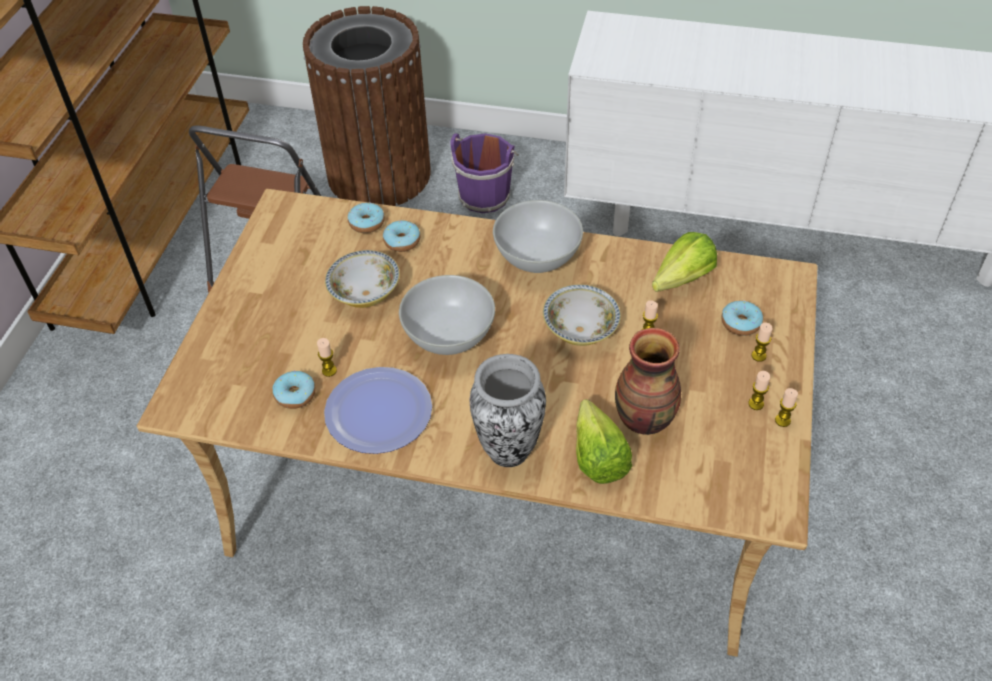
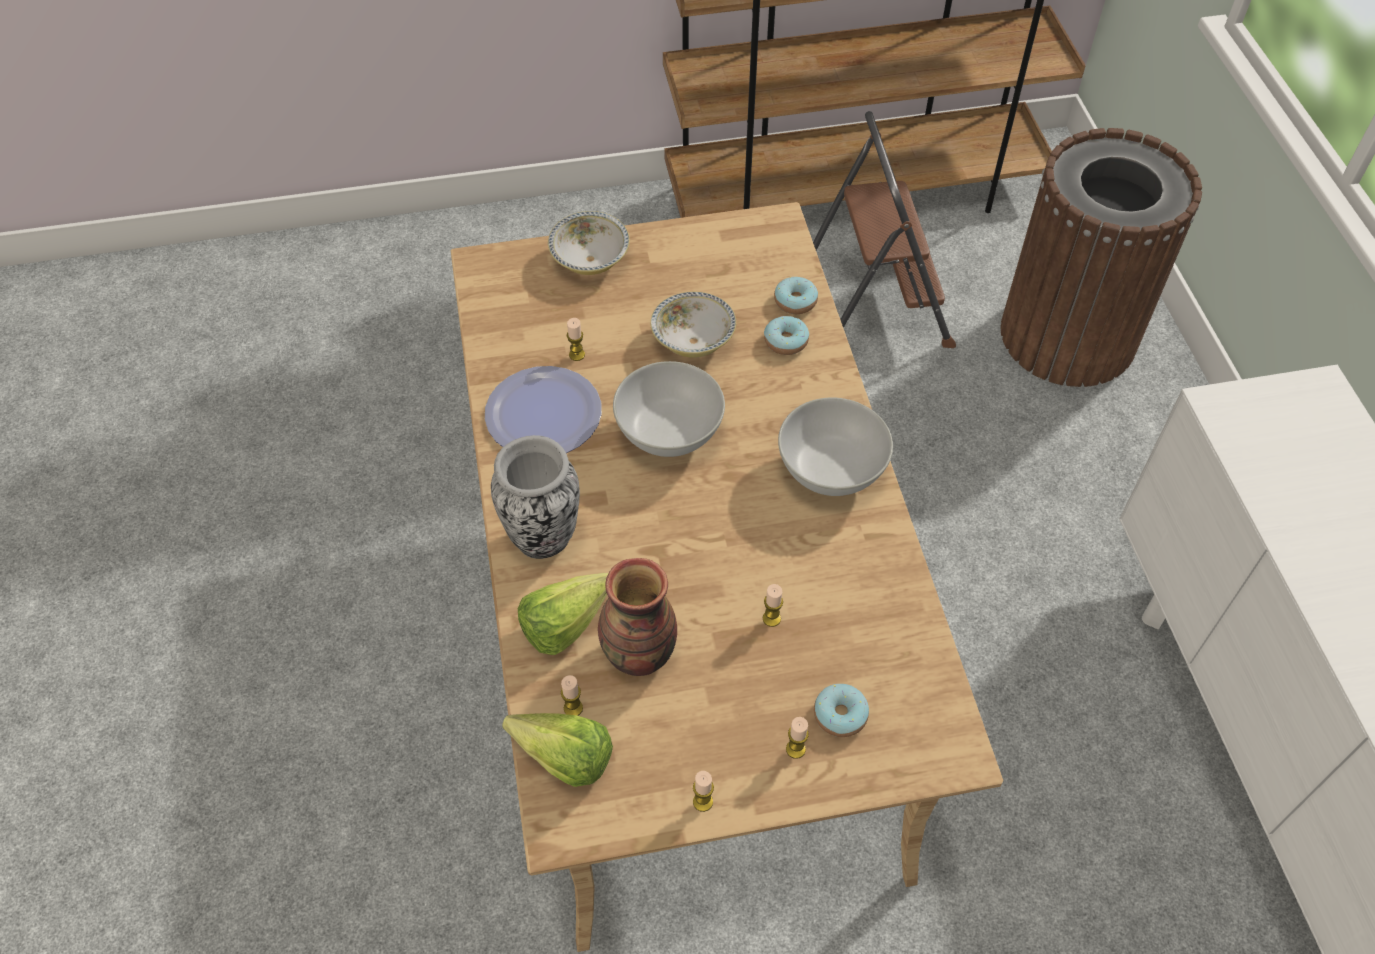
camera: 65 degrees right, 5 degrees up
(295, 395) = (535, 342): donut -> none
(484, 194) = (1110, 450): purple bucket -> none
(580, 330) = (741, 550): bowl -> bowl (590, 260)
(676, 282) = (872, 625): lettuce -> lettuce (557, 753)
(756, 404) = (715, 765): candle -> candle (573, 708)

